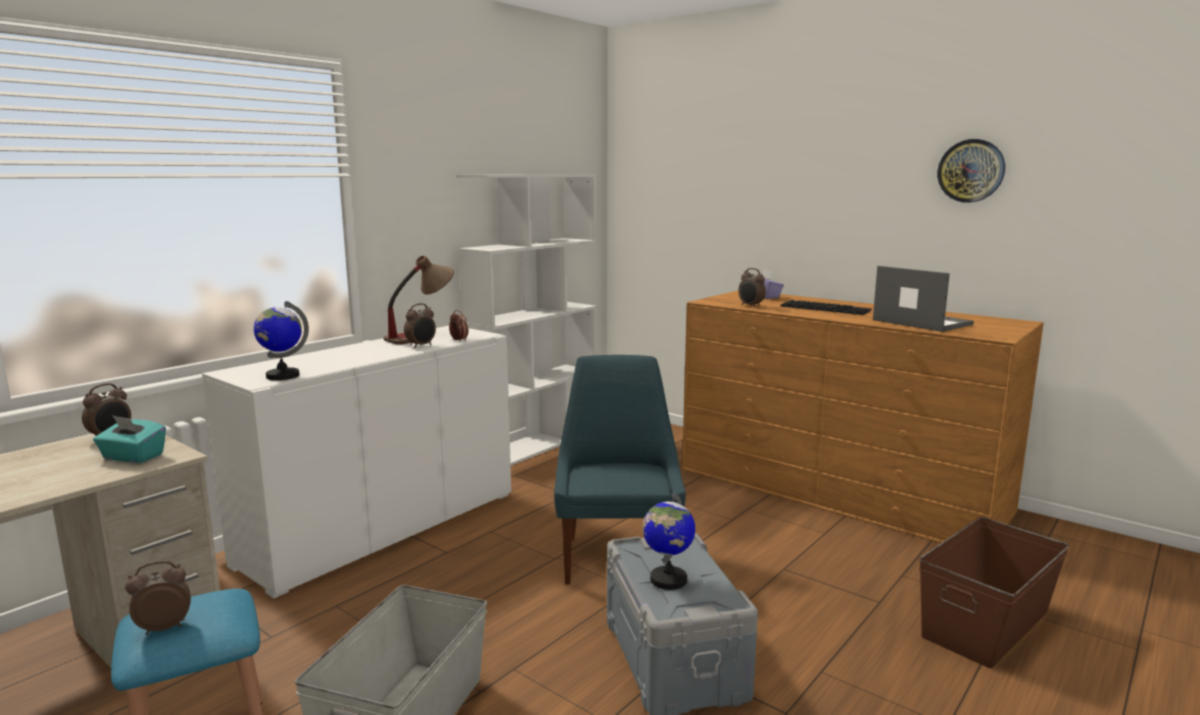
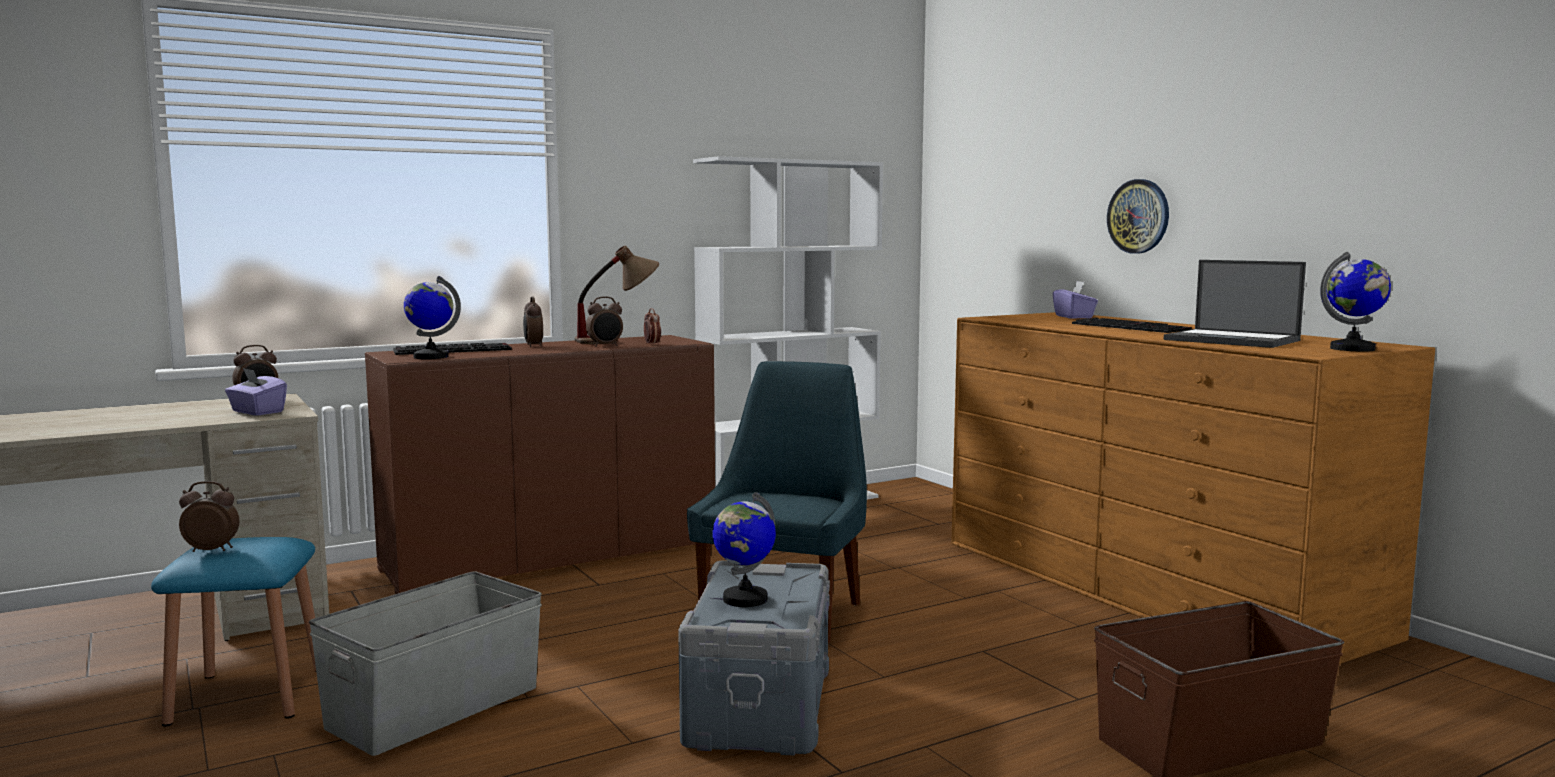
camera: 20 degrees right, 5 degrees down
(133, 457) = (257, 412): turquoise tissue box -> purple tissue box
(289, 363) = (454, 350): none -> keyboard
(383, 528) = (552, 556): white cabinet -> brown cabinet
(750, 306) = (1031, 322): alarm clock -> alarm clock (533, 346)
(920, 322) = (1233, 340): laptop -> laptop turned 150 degrees clockwise
(971, 171) = (1339, 132): wall clock -> wall clock (1138, 216)
(1007, 328) = (1353, 349): none -> globe

